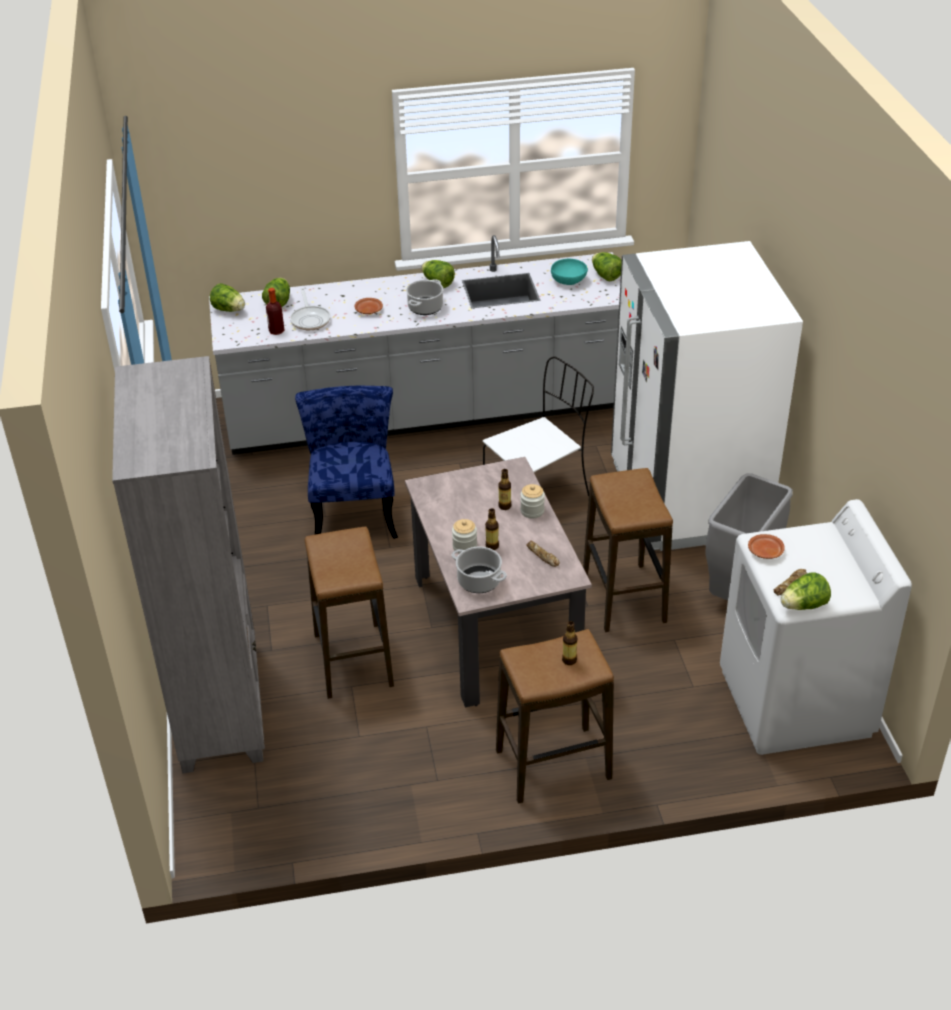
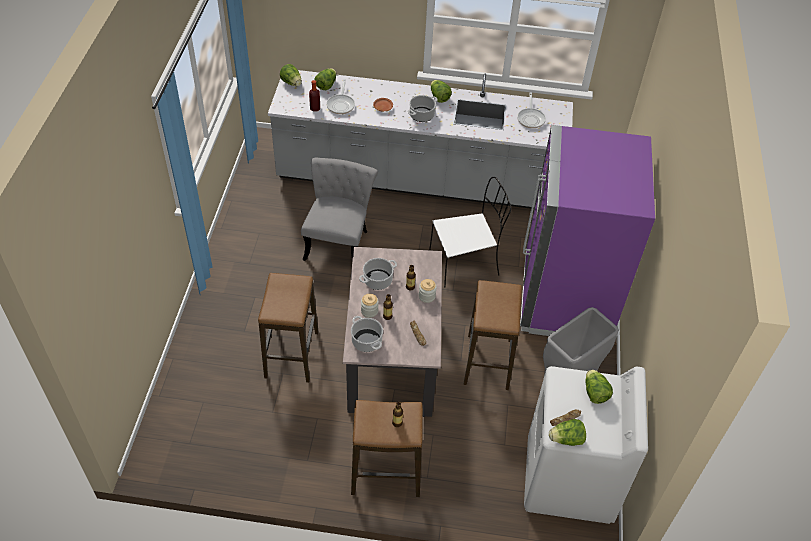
camera: 15 degrees right, 10 degrees up
(221, 705) = (197, 362): grey bookcase -> none
(354, 510) = (339, 241): blue chair -> grey chair
(458, 509) = (378, 280): none -> cooking pot
(569, 280) = (531, 118): turquoise bowl -> frying pan
(605, 276) = (558, 121): lettuce -> lettuce (594, 393)
(687, 499) = (565, 297): white fridge -> purple fridge
(765, 552) = (560, 386): brown plate -> none

